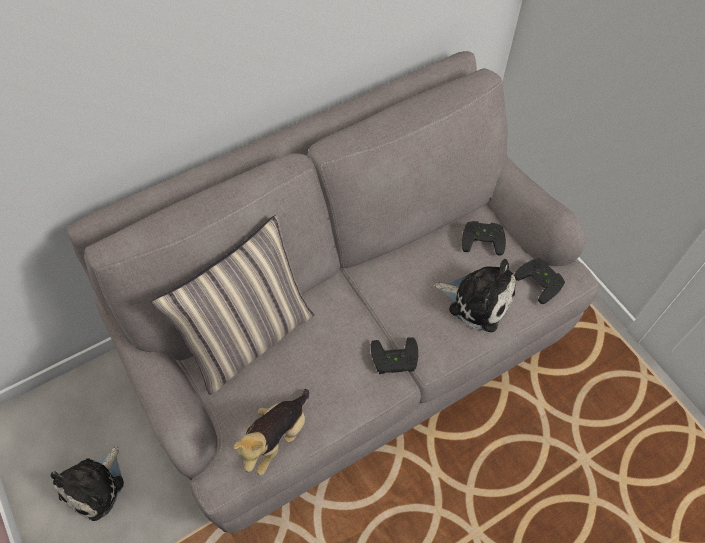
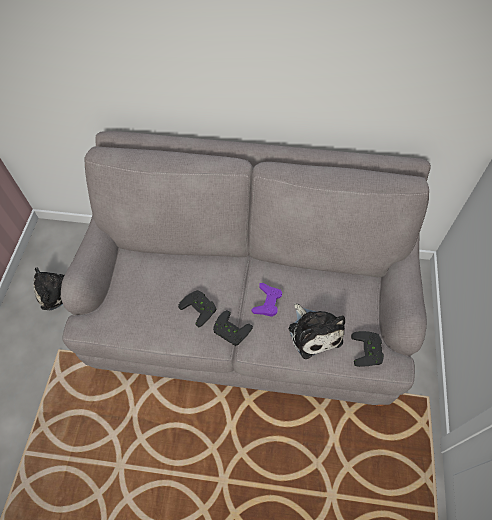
camera: 40 degrees right, 0 degrees up
(250, 337) = (163, 260): pillow -> none
(276, 437) = (126, 325): plush toy -> none
(405, 302) = (267, 302): none -> purple game controller
(483, 238) = (354, 296): black game controller -> black game controller (200, 307)

